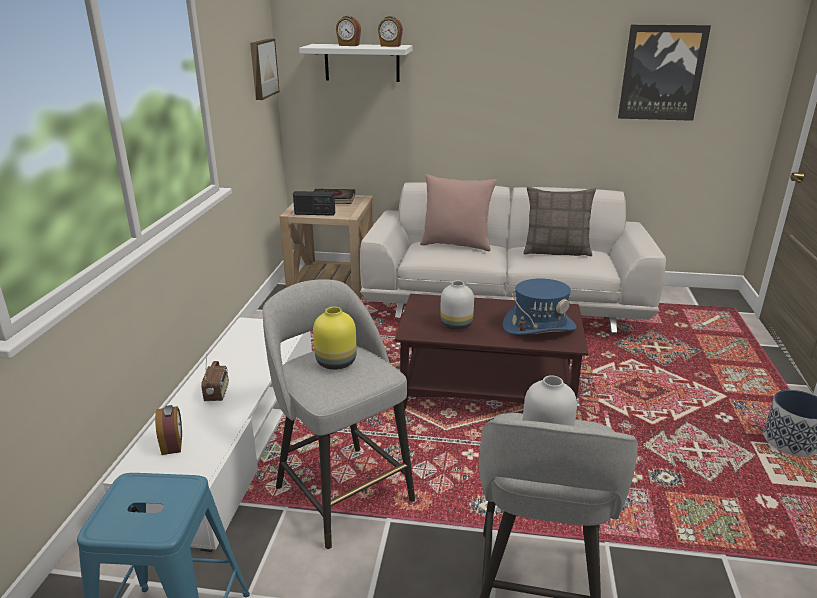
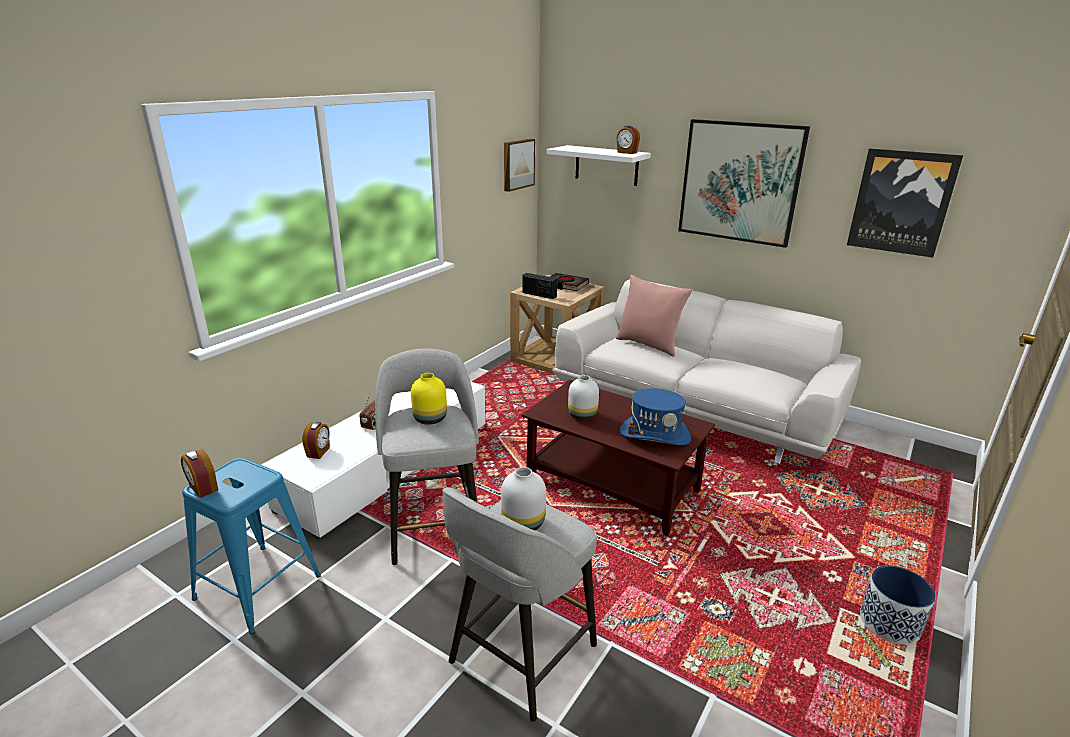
camera: 25 degrees right, 0 degrees up
(348, 45) = (592, 149): alarm clock -> alarm clock (203, 488)
(510, 68) = (740, 182): none -> picture
(556, 251) = (739, 369): pillow -> none

